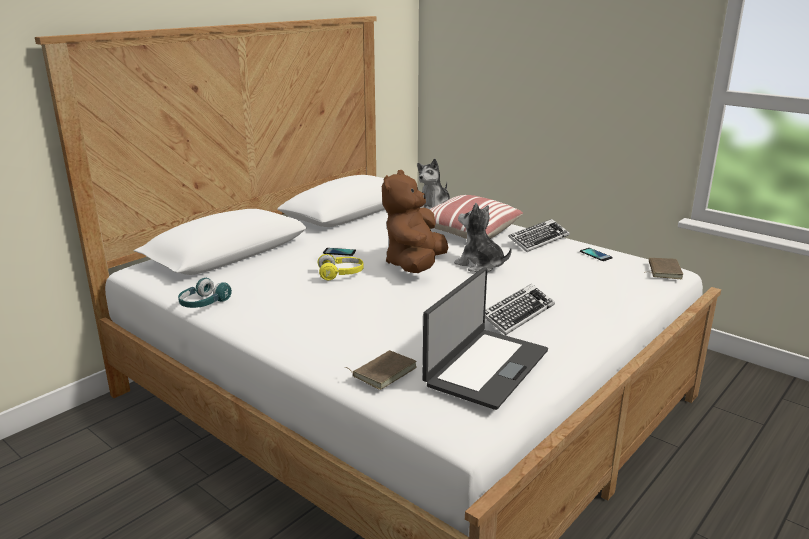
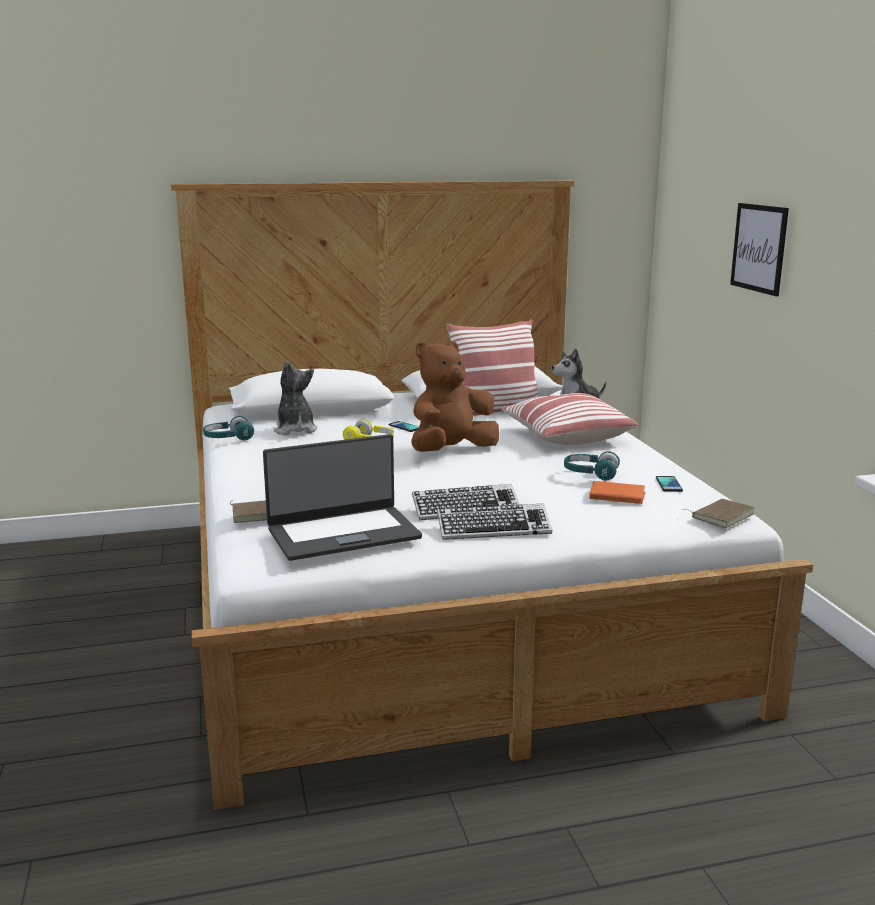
camera: 35 degrees right, 5 degrees down
(379, 221) = (495, 410): none -> pillow
(480, 265) = (517, 465): plush toy -> plush toy (295, 430)
(538, 240) = (629, 457): keyboard -> keyboard (493, 529)
(540, 260) = (590, 474): none -> turquoise headphones
(552, 65) = (759, 248): none -> picture
(586, 273) = (616, 497): none -> orange book

